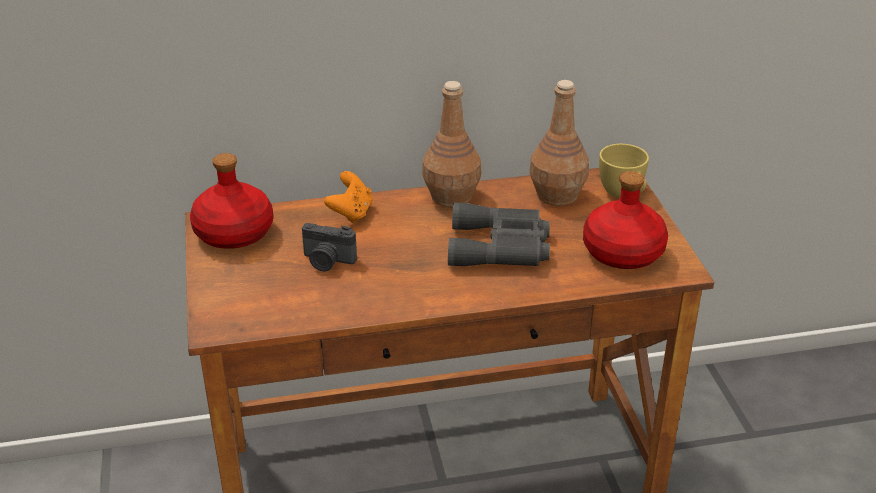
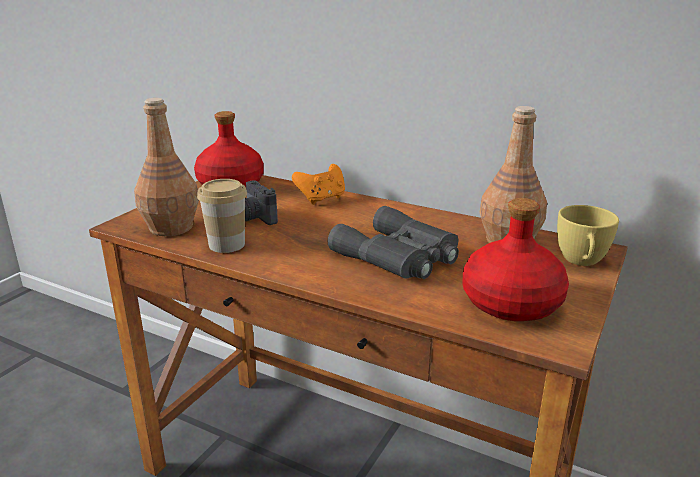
camera: 40 degrees right, 10 degrees down
(352, 301) = (227, 244): none -> cup
(450, 196) = (412, 213): brown bottle -> brown bottle (170, 227)

